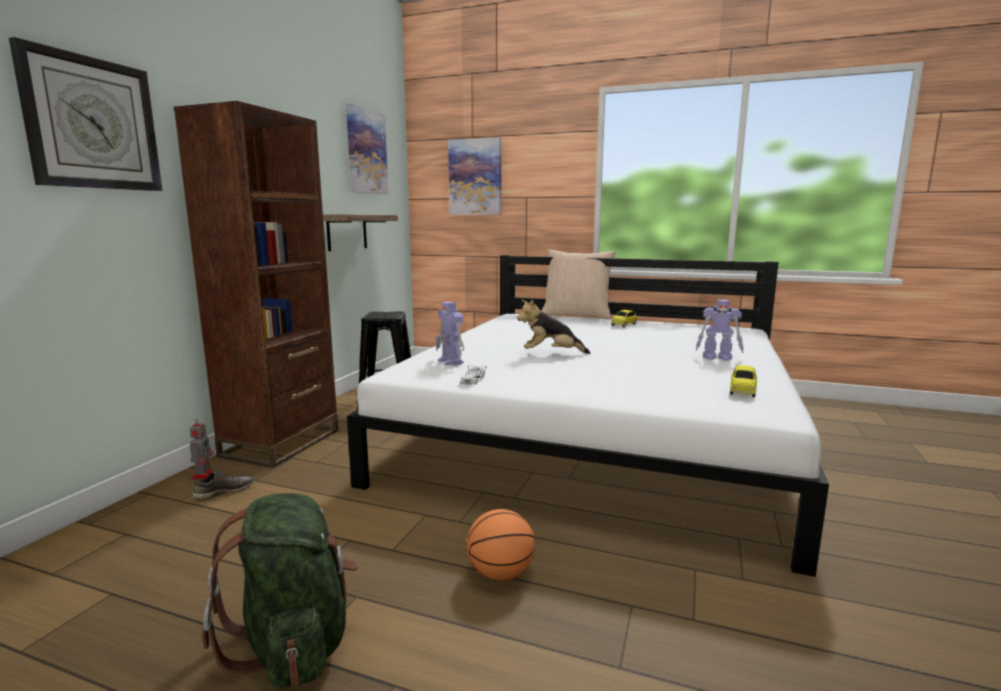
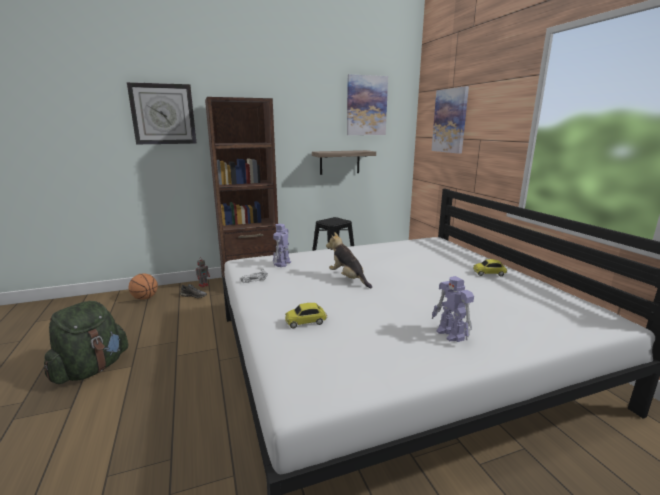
camera: 50 degrees right, 5 degrees up
(500, 574) = (175, 396): basketball -> basketball (145, 298)
(576, 315) = (482, 253): beige pillow -> none
(742, 390) = (353, 368): toy car -> toy car (306, 322)

